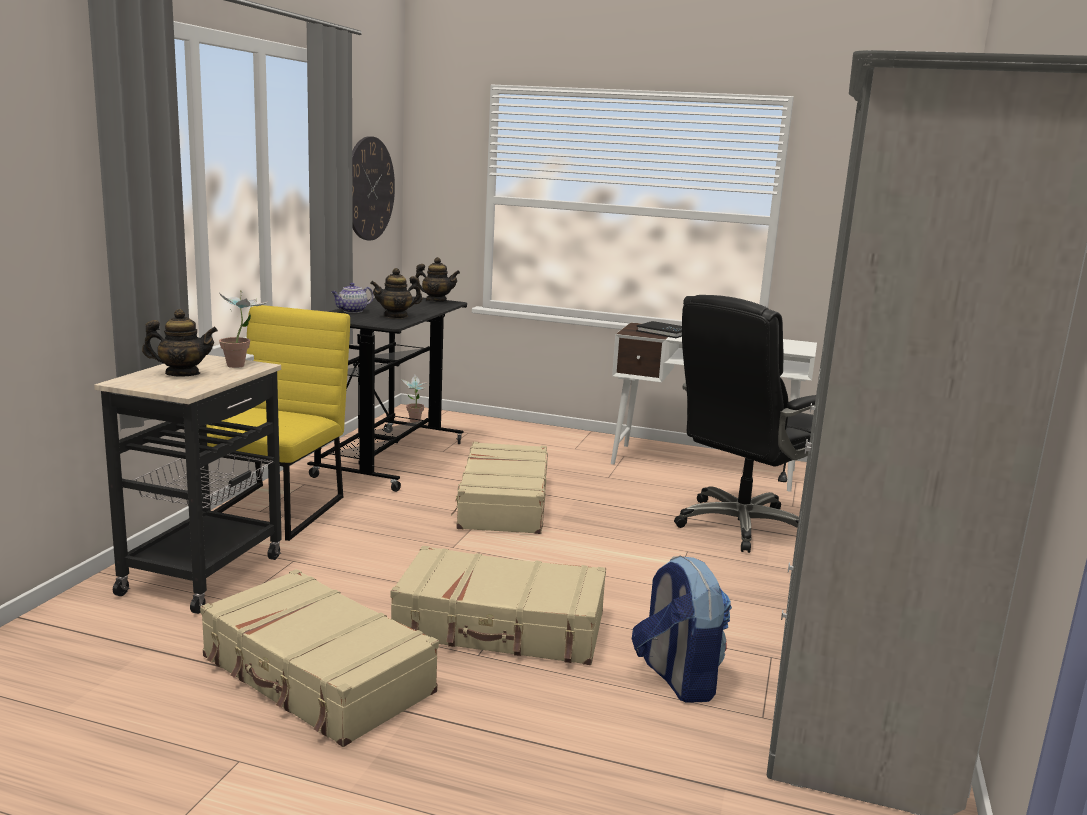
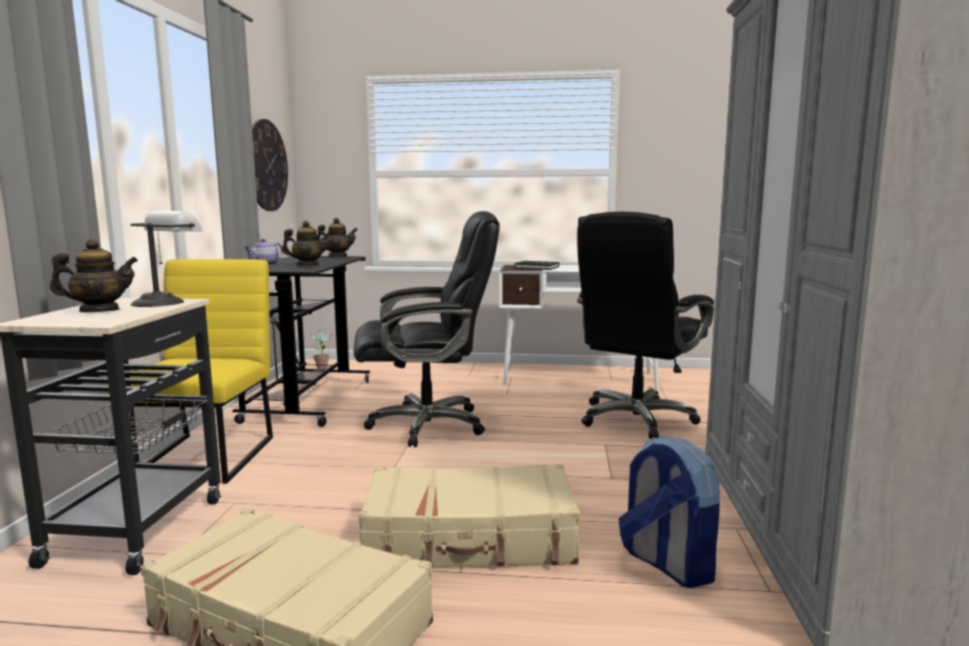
camera: 10 degrees left, 5 degrees down
(242, 365) = (166, 301): potted plant -> table lamp
(396, 316) = (308, 265): teapot -> teapot turned 150 degrees counterclockwise
(502, 503) = (424, 425): beige suitcase -> black office chair

